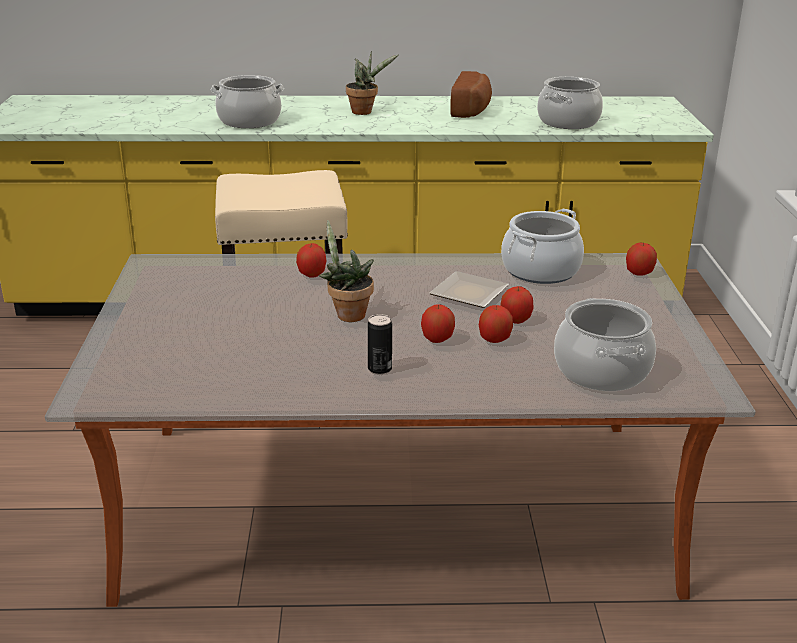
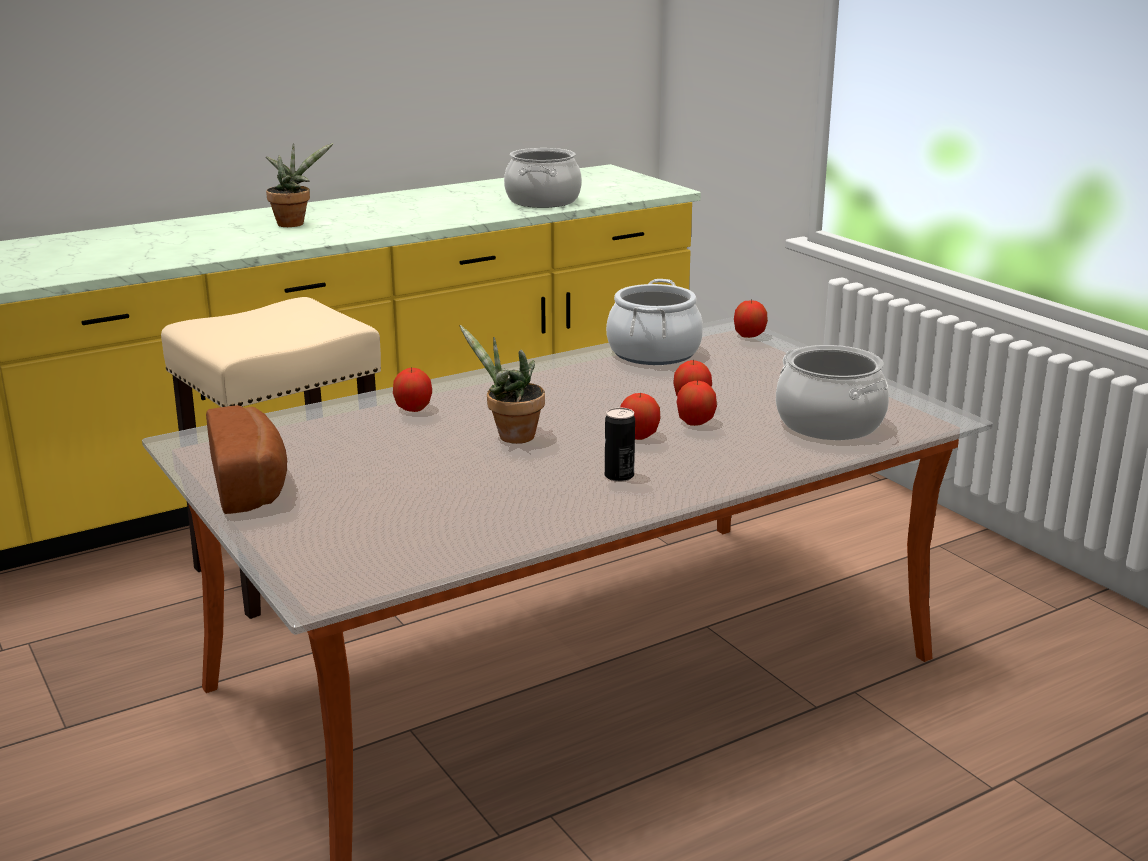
camera: 30 degrees left, 5 degrees down
(249, 121) = (158, 253): cooking pot -> none
(468, 292) = (609, 387): plate -> none
(472, 109) = (419, 204): bread -> bread (252, 483)

